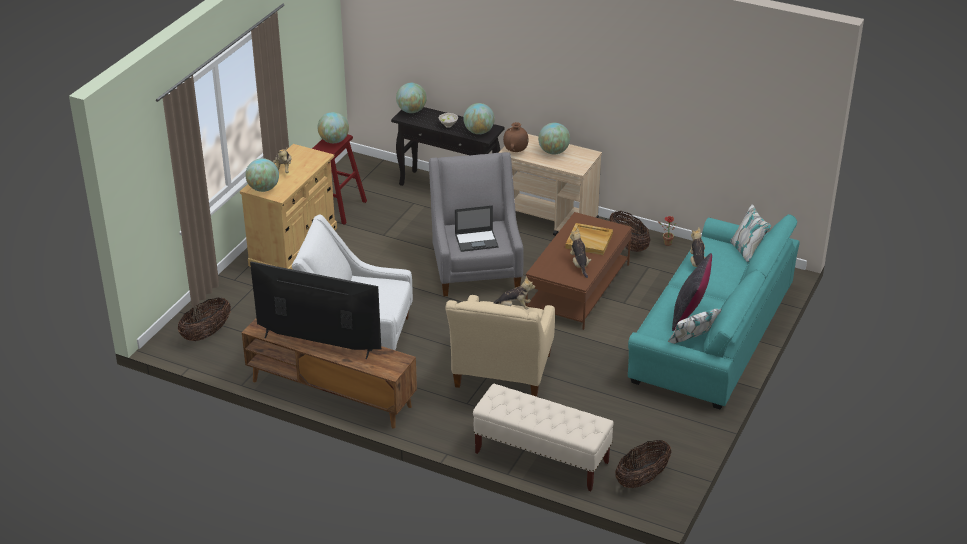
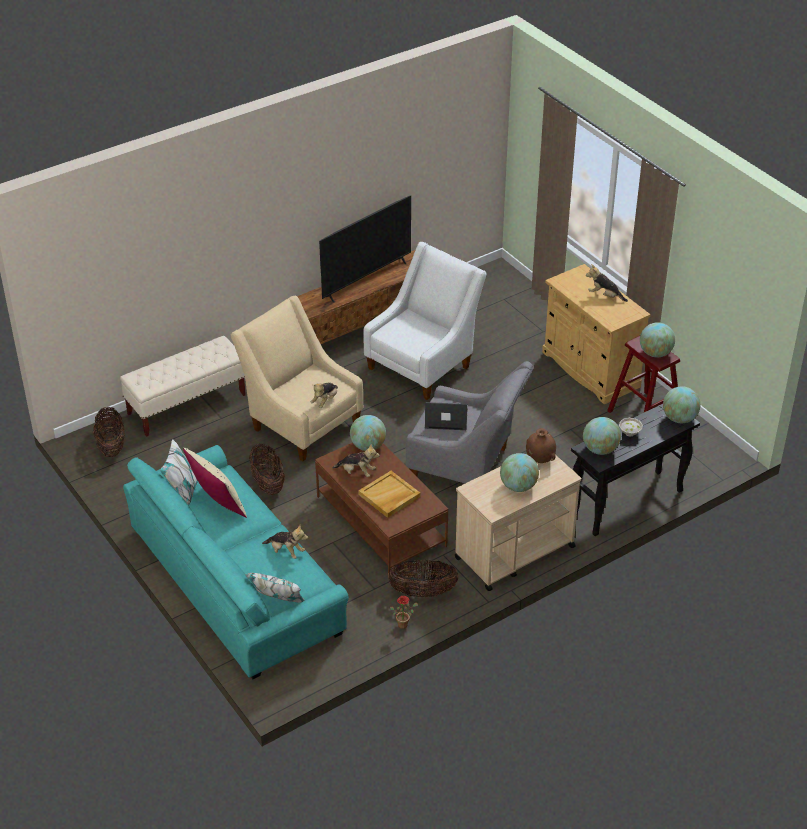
camera: 120 degrees right, 5 degrees up
(206, 333) = (494, 291): basket -> basket (268, 483)
(263, 189) = (577, 276): globe -> globe (368, 446)
(477, 240) = (445, 418): laptop -> laptop turned 75 degrees clockwise
(689, 314) = (217, 504): black pillow -> beige pillow

